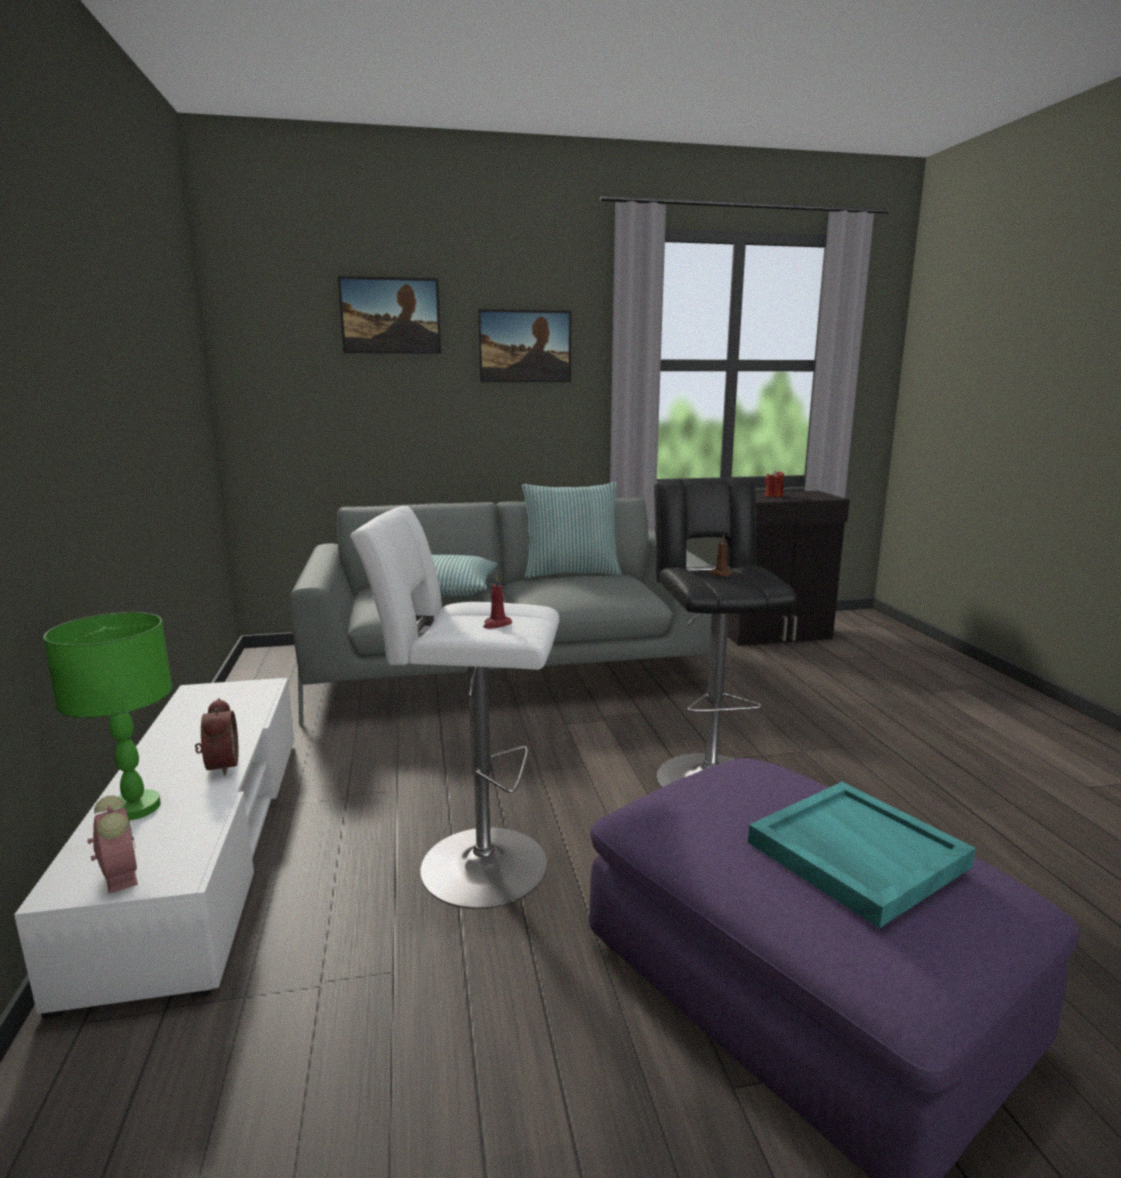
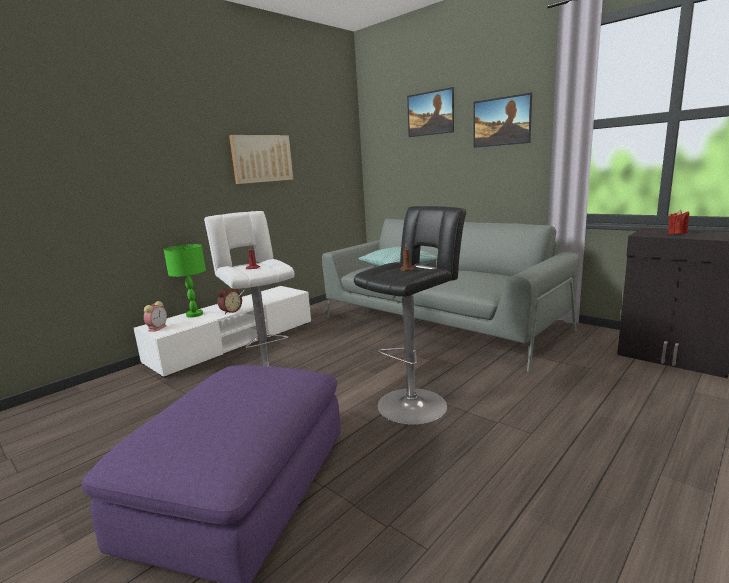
camera: 55 degrees right, 0 degrees up
(124, 380) = (262, 158): none -> picture
(571, 573) = (485, 271): pillow -> none
(854, 854) = (217, 413): turquoise tray -> none

